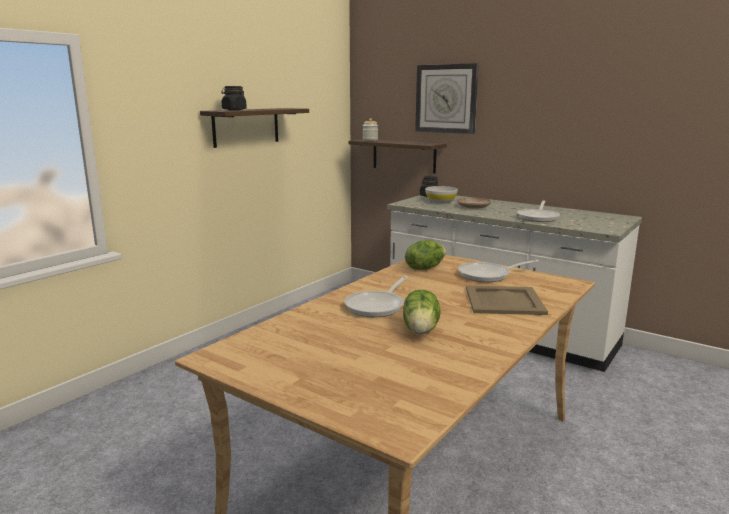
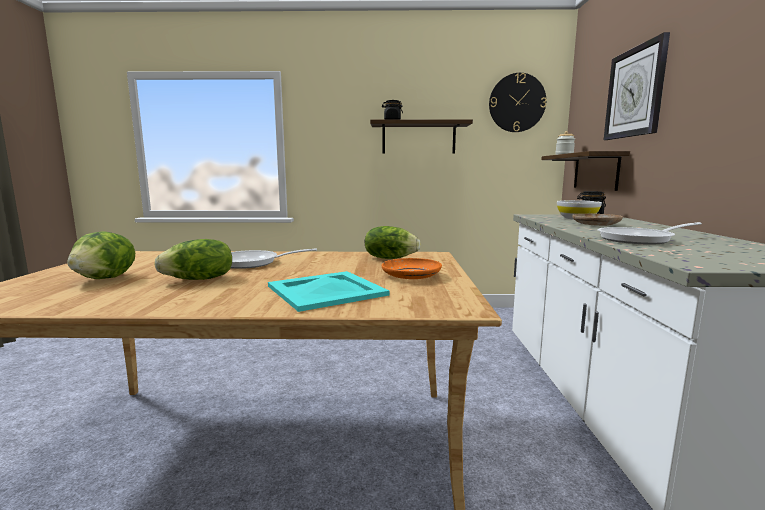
camera: 55 degrees right, 5 degrees down
(318, 86) = (517, 103): none -> wall clock
(367, 363) = (106, 278): none -> lettuce
(488, 275) = (411, 275): frying pan -> orange plate
(503, 301) = (325, 290): beige tray -> turquoise tray

